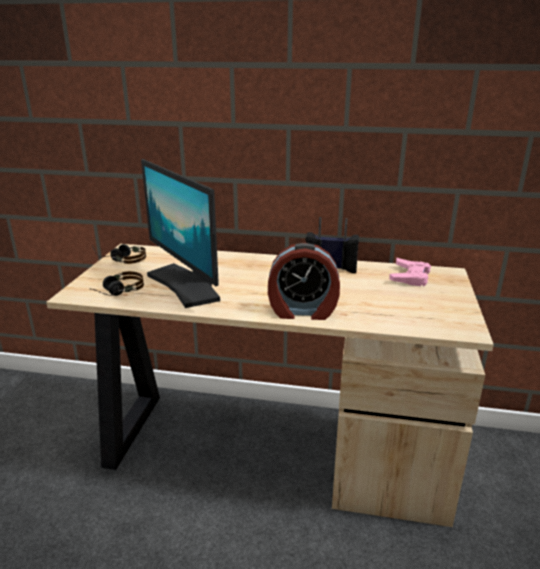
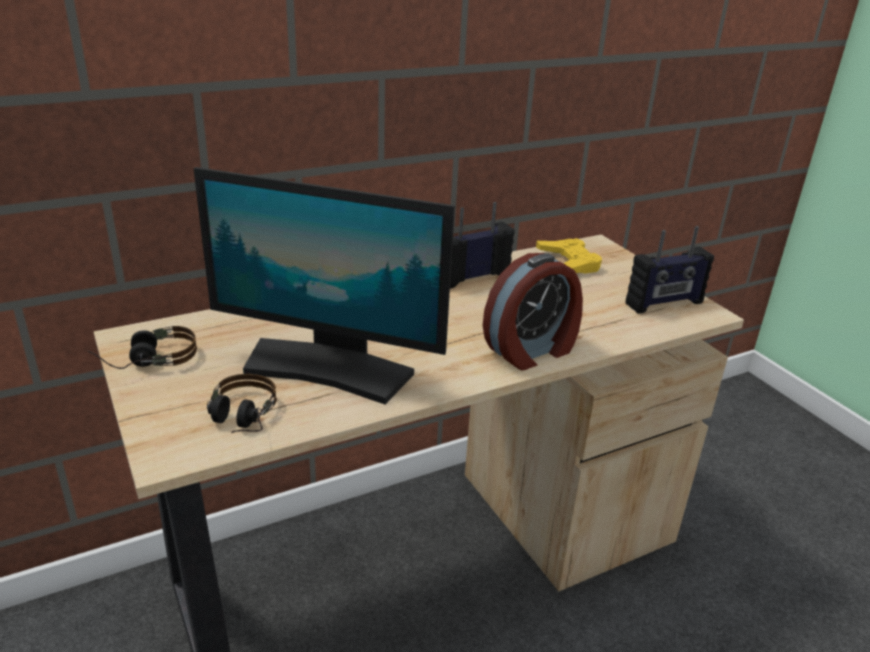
camera: 40 degrees left, 5 degrees up
(410, 277) = (569, 262): pink game controller -> yellow game controller
(441, 316) = (664, 303): none -> radio

